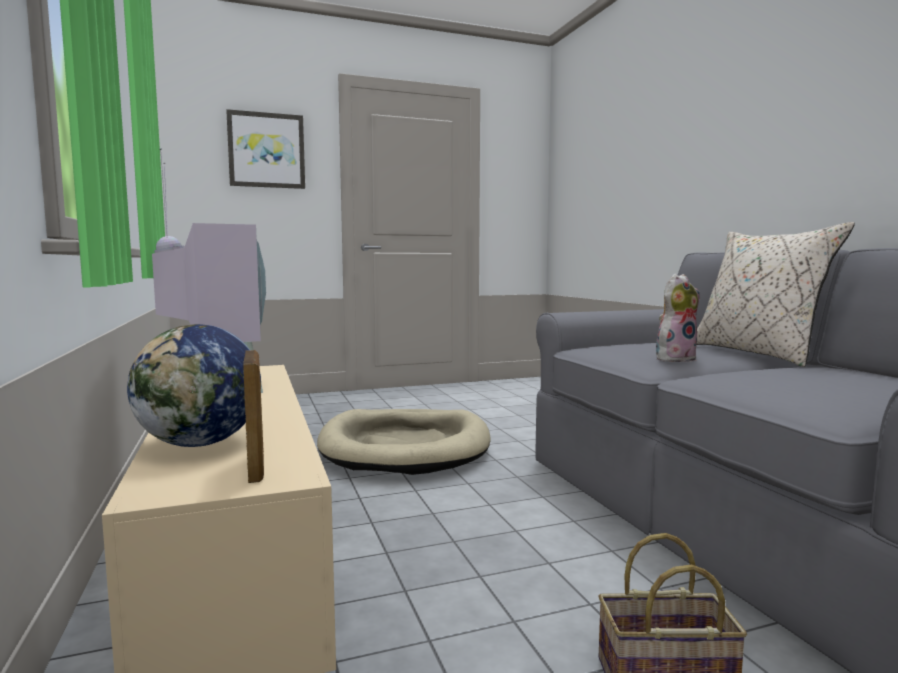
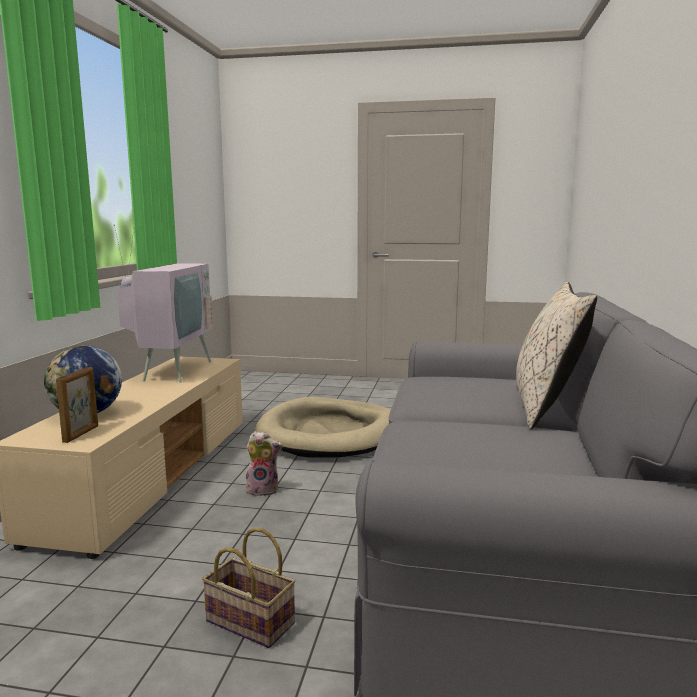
camera: 30 degrees right, 5 degrees up
(266, 150) = (298, 175): picture -> none
(674, 359) = (449, 401): plush toy -> plush toy (263, 490)

